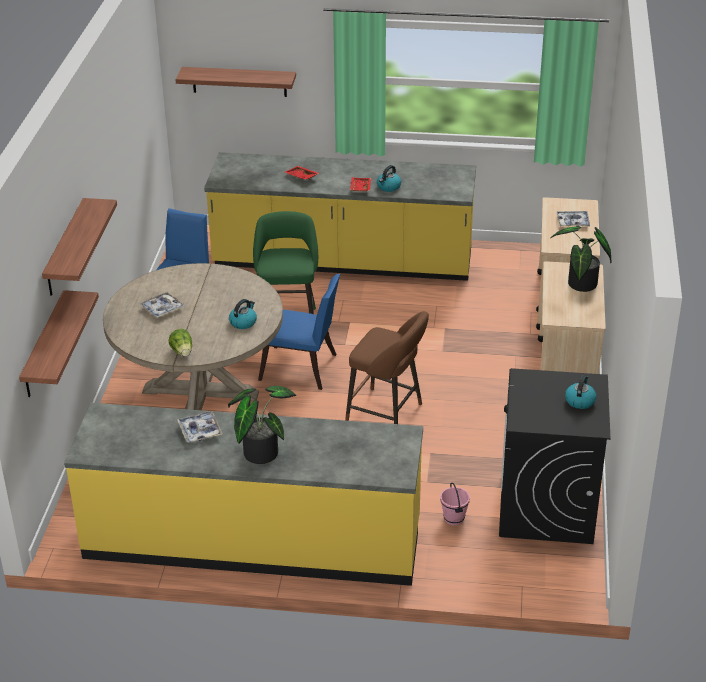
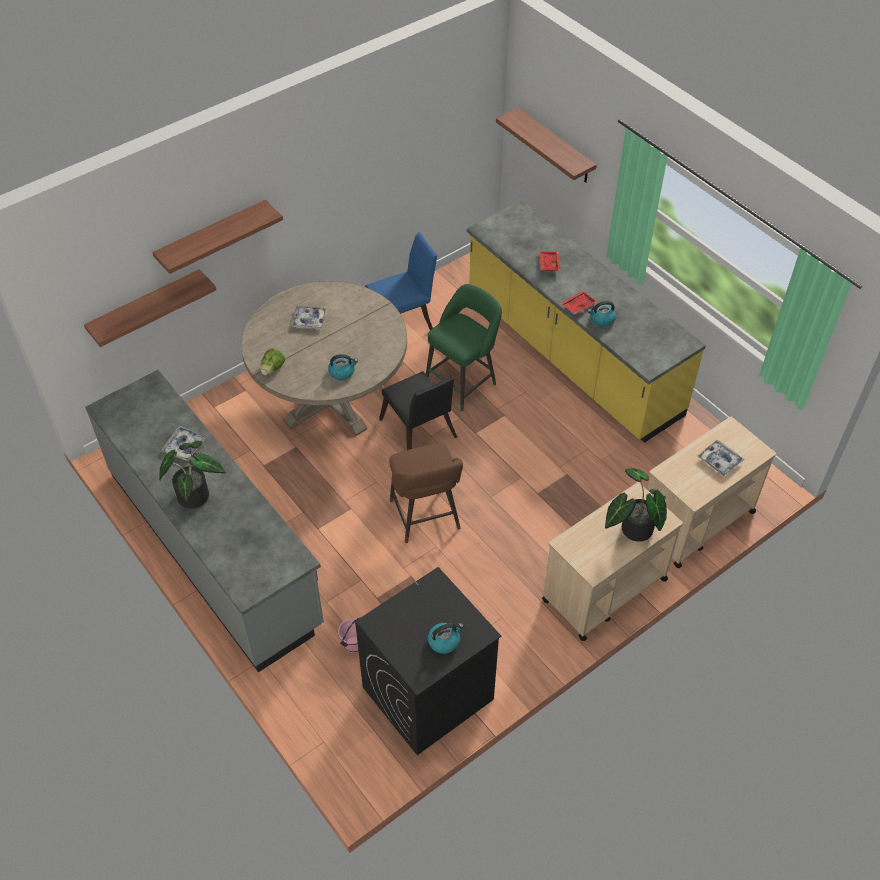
camera: 45 degrees right, 15 degrees up
(253, 540) = (214, 547): yellow counter -> grey counter
(303, 369) = (419, 432): blue chair -> black chair

